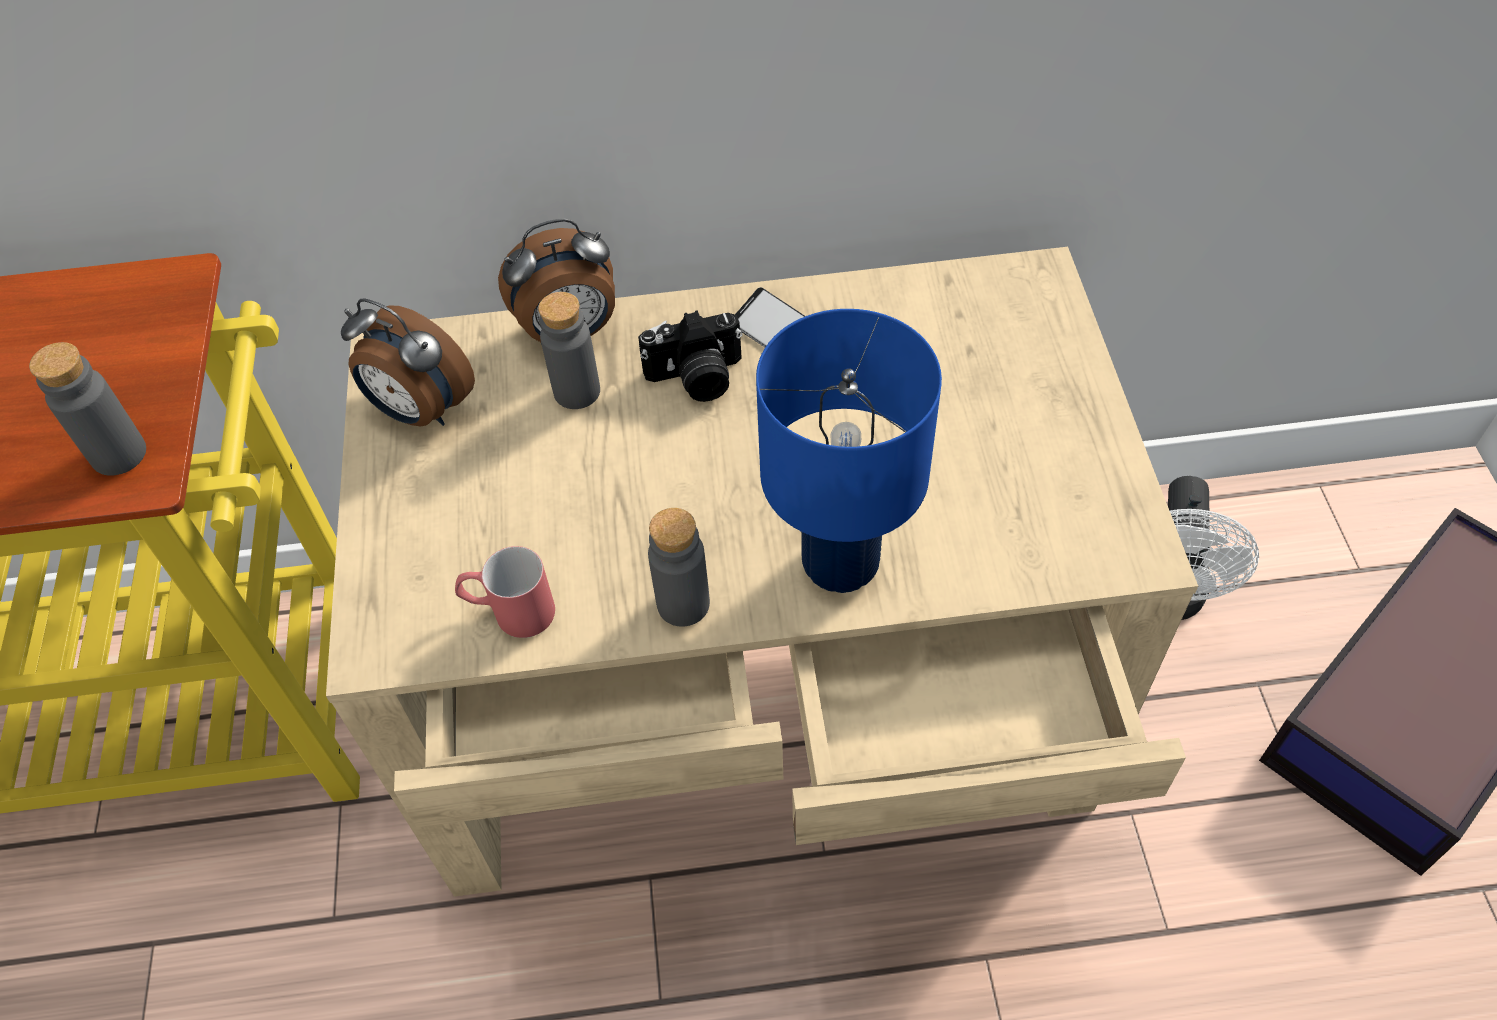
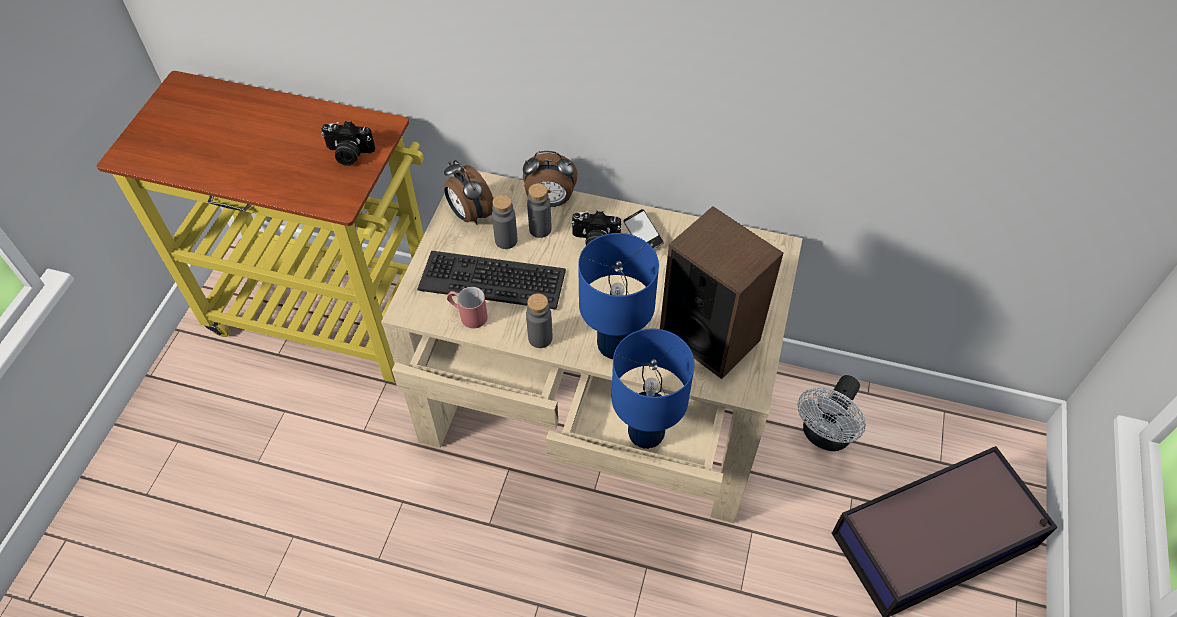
camera: 20 degrees right, 0 degrees up
(114, 364) = (349, 154): none -> camera
(119, 454) = (336, 193): grey bottle -> grey bottle (506, 240)
(528, 522) = (492, 279): none -> keyboard
(971, 715) = (648, 434): none -> blue table lamp
(1007, 478) = (709, 336): none -> speaker

